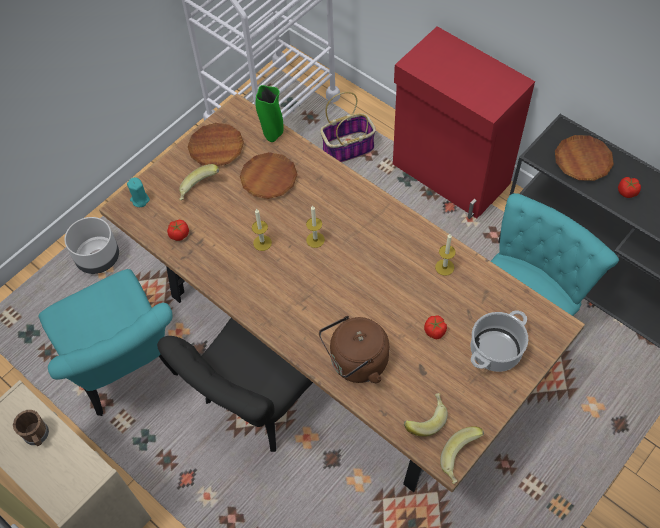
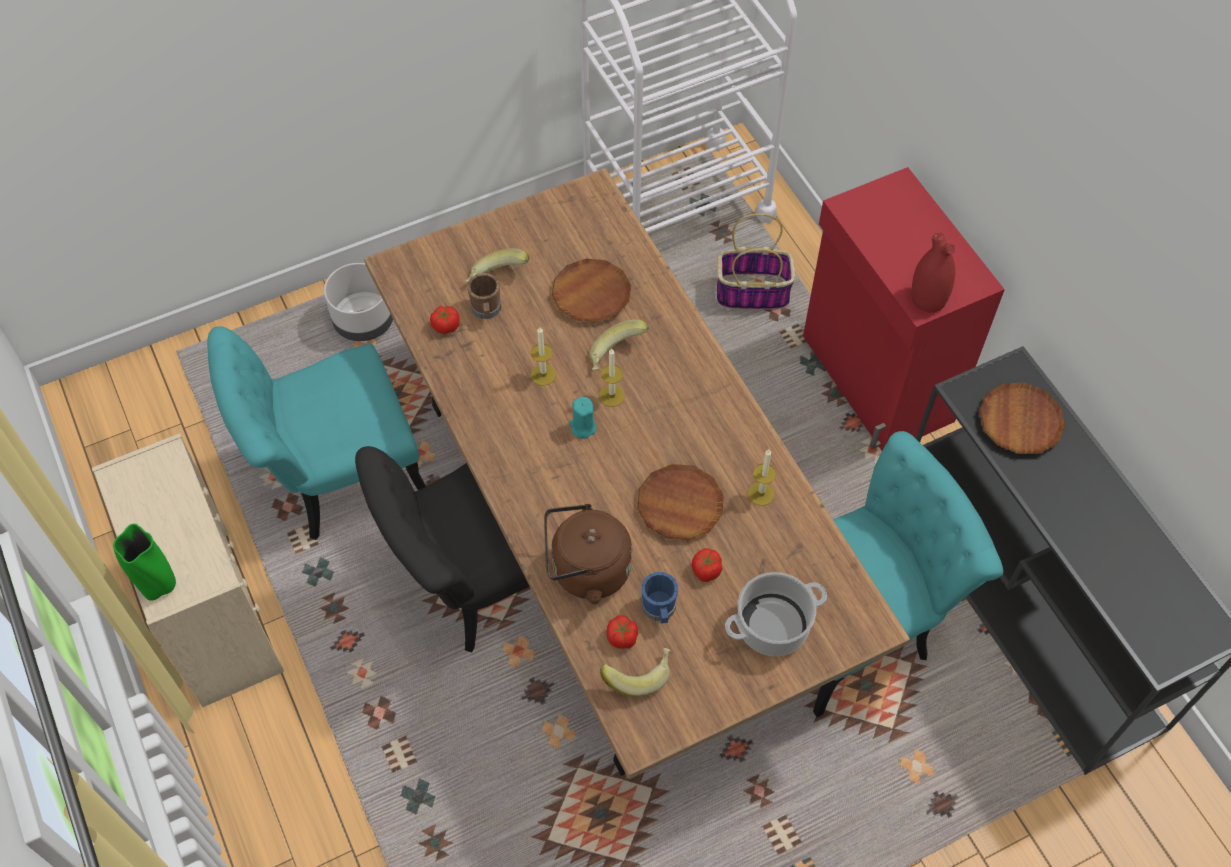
camera: 20 degrees right, 0 degrees up
(37, 436) = (170, 508): brown mug -> brown mug (486, 310)
(127, 370) = (336, 477): turquoise chair -> turquoise chair turned 75 degrees clockwise
(140, 200) = (418, 264): turquoise candle -> turquoise candle (582, 427)
(216, 148) = (544, 231): brown plate -> brown plate (680, 505)
(272, 135) = (623, 239): green vase -> green vase (159, 587)
(417, 369) = (659, 609): none -> blue mug
(461, 459) = (658, 743): banana -> banana (617, 356)
(491, 103) = (928, 298): none -> red vase
(627, 192) = (1060, 487): tomato -> tomato (622, 637)

